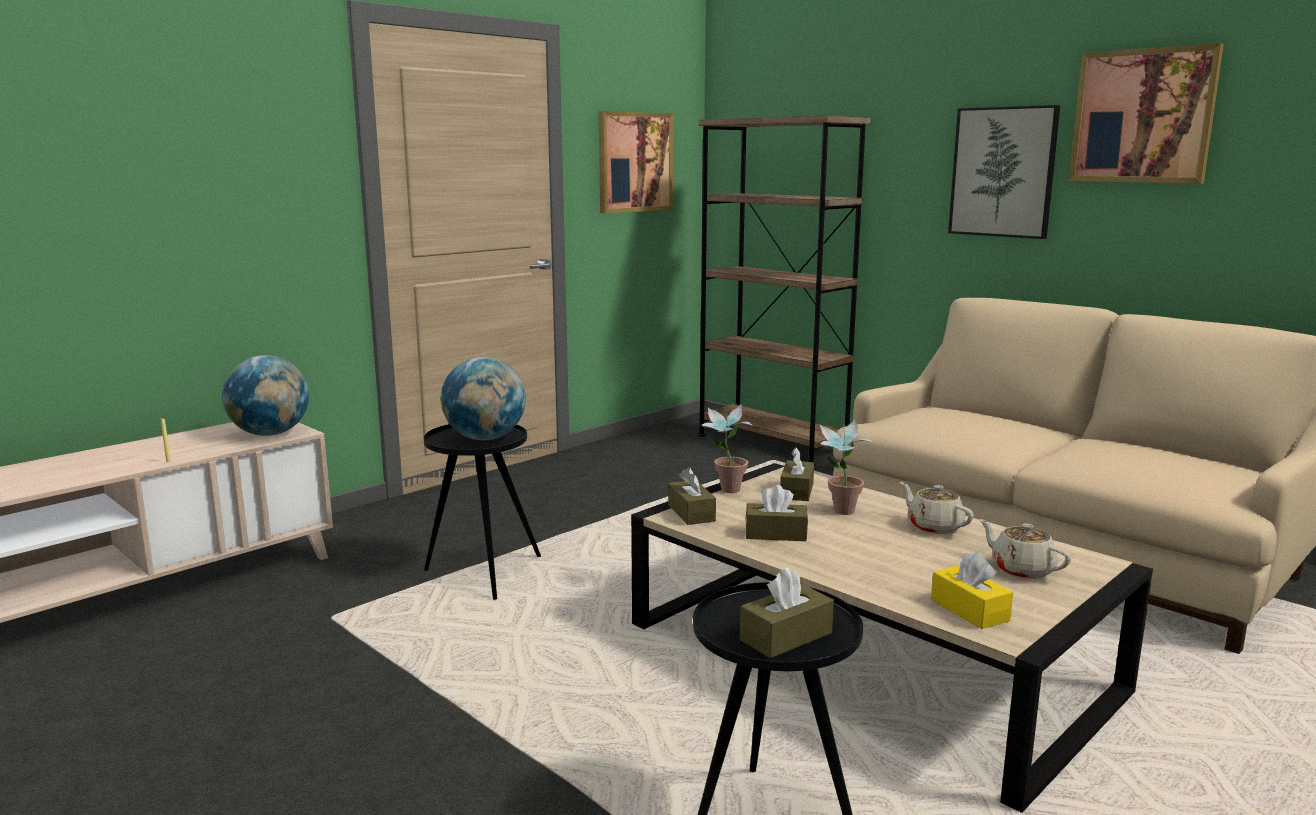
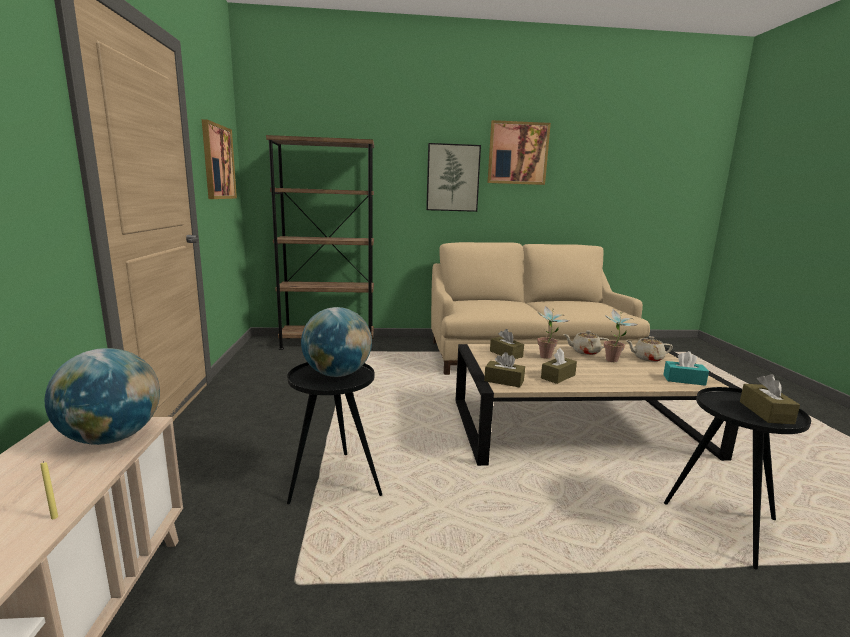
camera: 50 degrees left, 0 degrees up
(725, 492) = (484, 364): potted plant -> potted plant (614, 362)
(969, 610) = (684, 380): yellow tissue box -> turquoise tissue box

